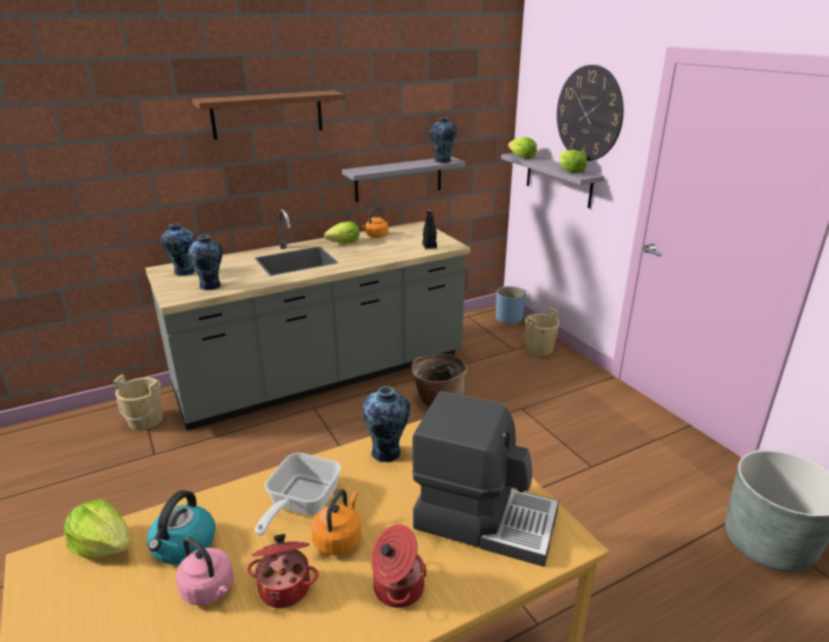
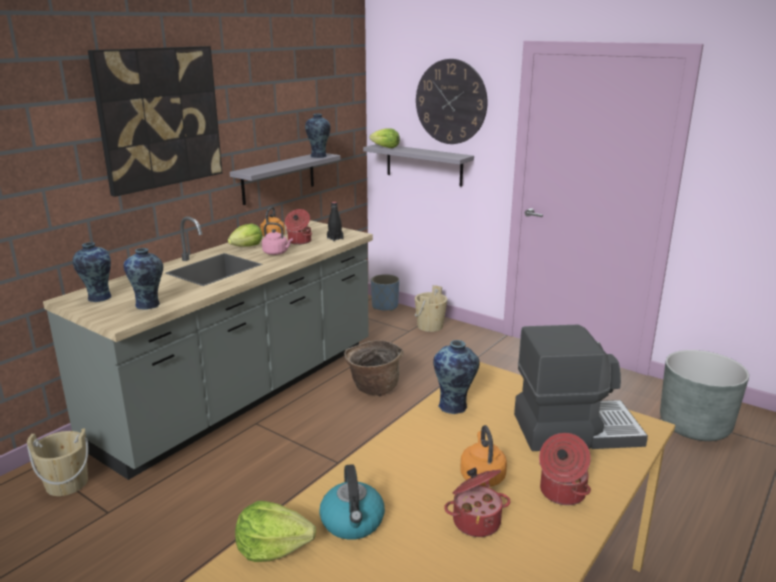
camera: 25 degrees left, 5 degrees down
(209, 590) = (415, 545): pink kettle -> pink kettle (277, 253)
(267, 114) = (159, 118): brown shelf -> picture
(300, 505) = (422, 462): frying pan -> none
(393, 245) = (299, 241): none -> cooking pot
(570, 171) = (442, 154): lettuce -> none

